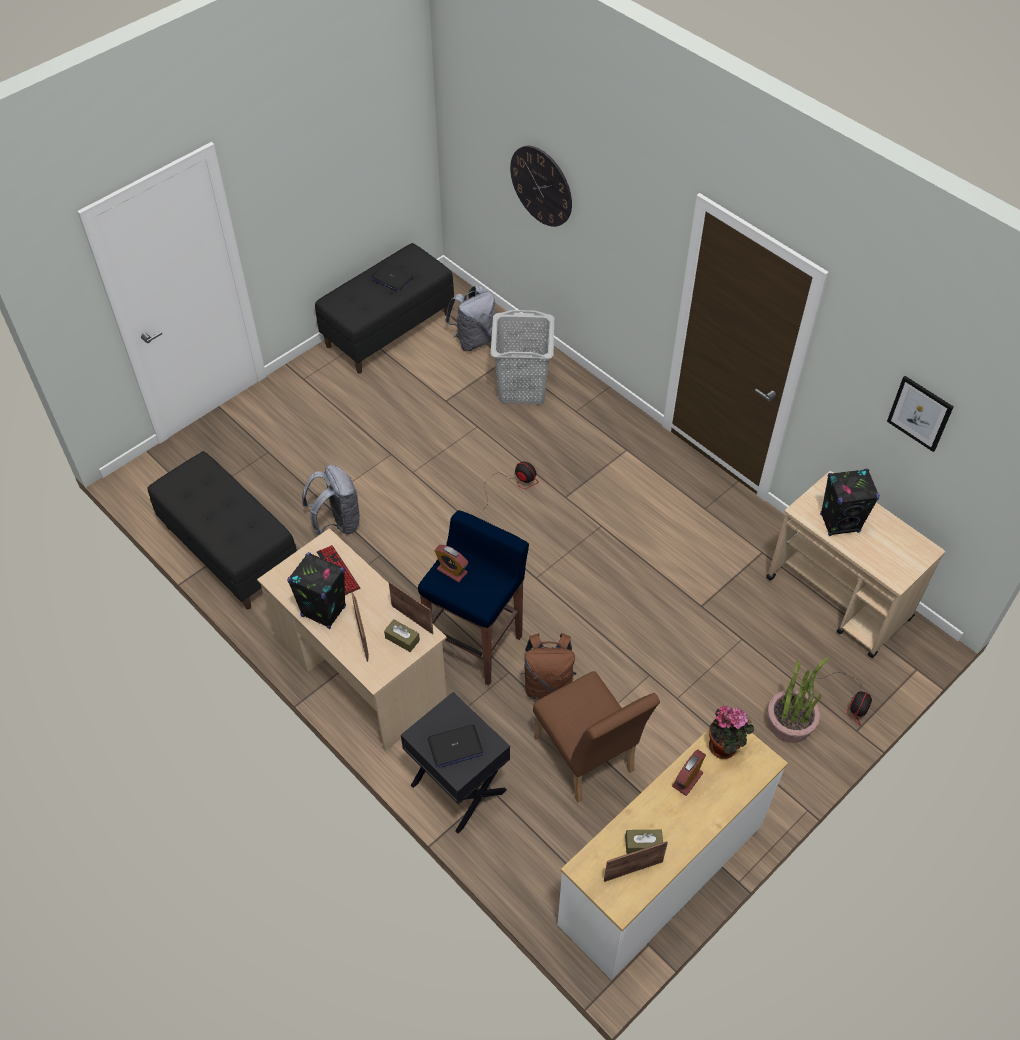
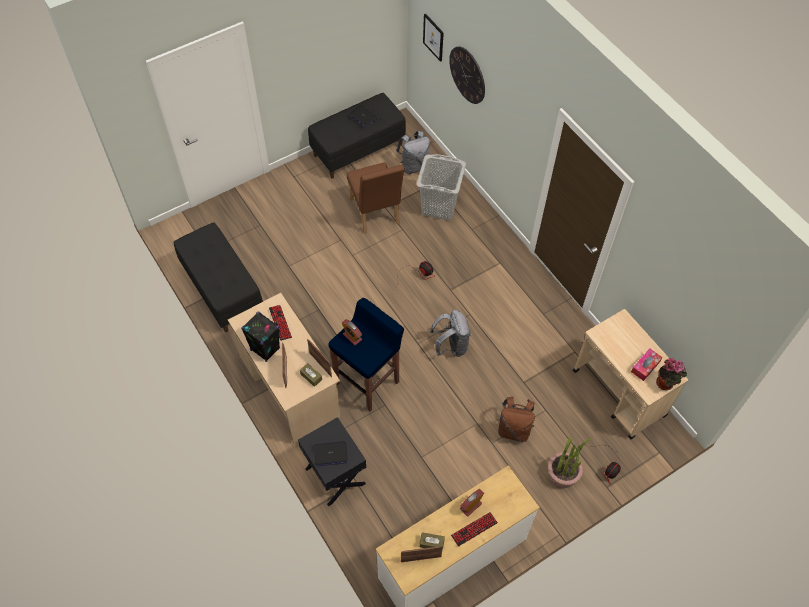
camera: 10 degrees right, 5 degrees up
(337, 522) = (295, 282): grey backpack -> grey backpack (451, 346)
(548, 685) = (408, 418): brown backpack -> brown backpack (513, 429)
(587, 761) = (422, 474): brown chair -> brown chair (375, 214)
(701, 812) = (474, 529): none -> keyboard
(725, 747) = (501, 489): potted plant -> potted plant (666, 383)
(840, 523) = (621, 347): black speaker -> none
(881, 543) = (645, 366): none -> tissue box
(920, 413) = (681, 287): picture -> picture (433, 37)

